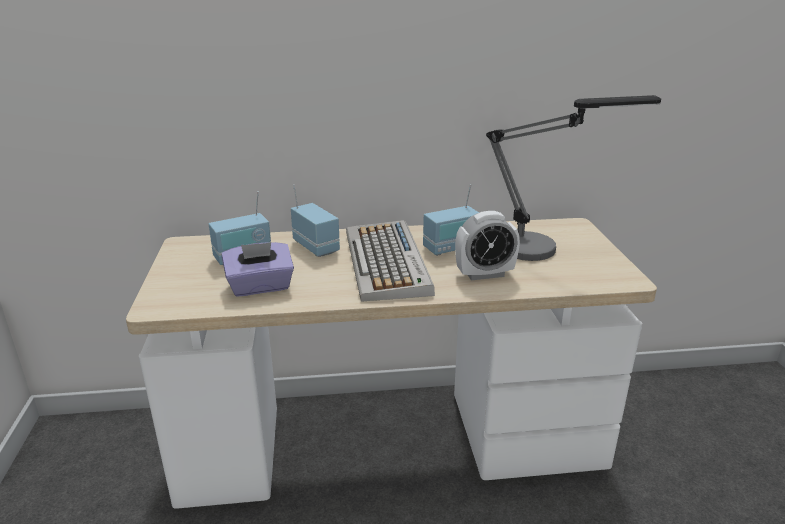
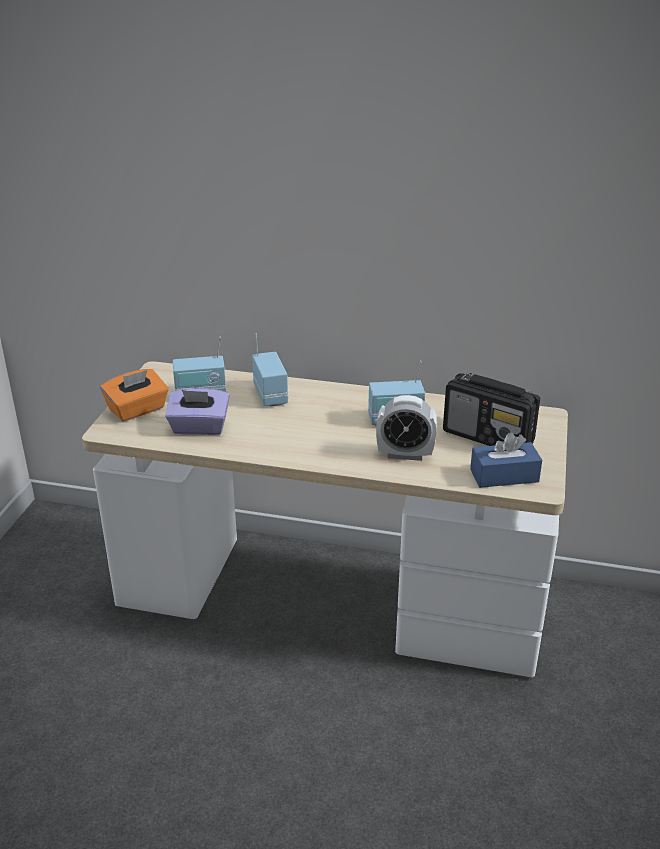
camera: 20 degrees right, 5 degrees up
(180, 282) = (137, 410): none -> orange tissue box
(387, 262) = (324, 424): keyboard -> none
(544, 248) = (488, 437): table lamp -> radio
(587, 275) = (504, 475): none -> blue tissue box

